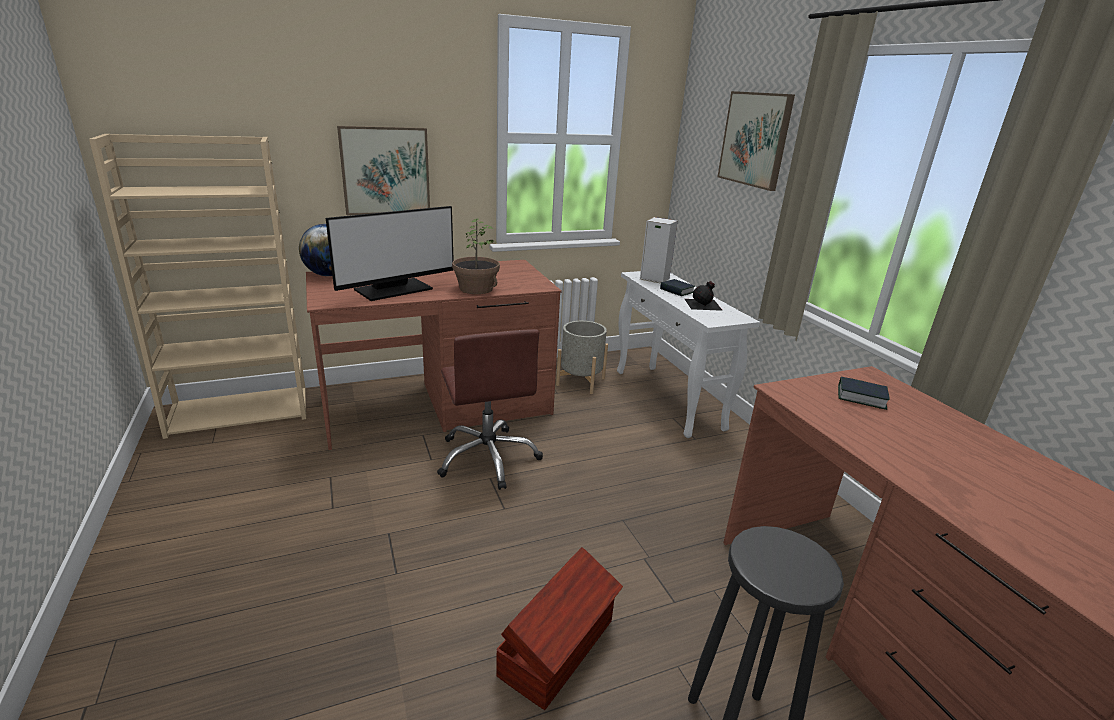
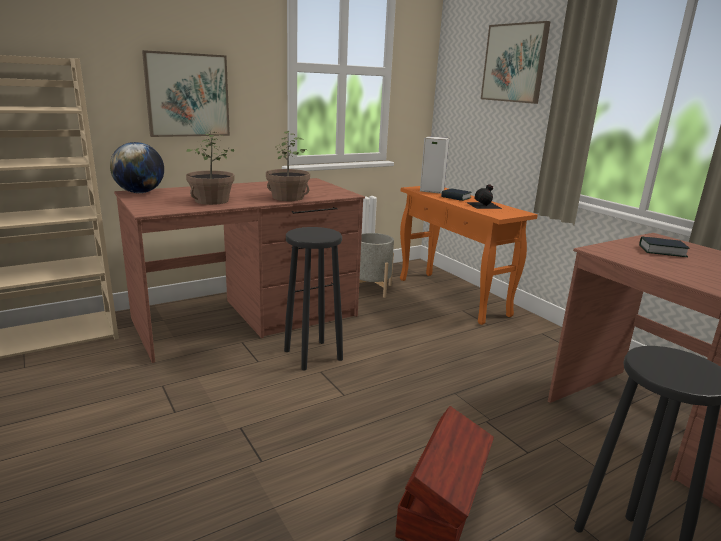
camera: 10 degrees left, 5 degrees down
(394, 290) = (211, 200): monitor -> potted plant
(488, 458) = (312, 355): brown office chair -> black stool
(669, 399) = (453, 297): white console table -> orange console table

